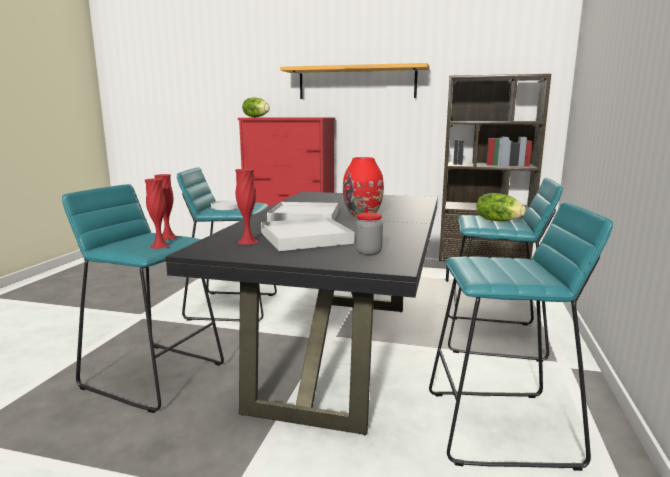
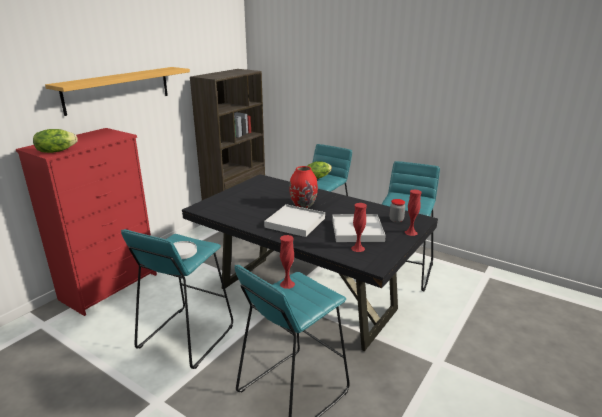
camera: 70 degrees left, 10 degrees up
(159, 245) = (313, 288): red vase -> red vase (411, 232)

